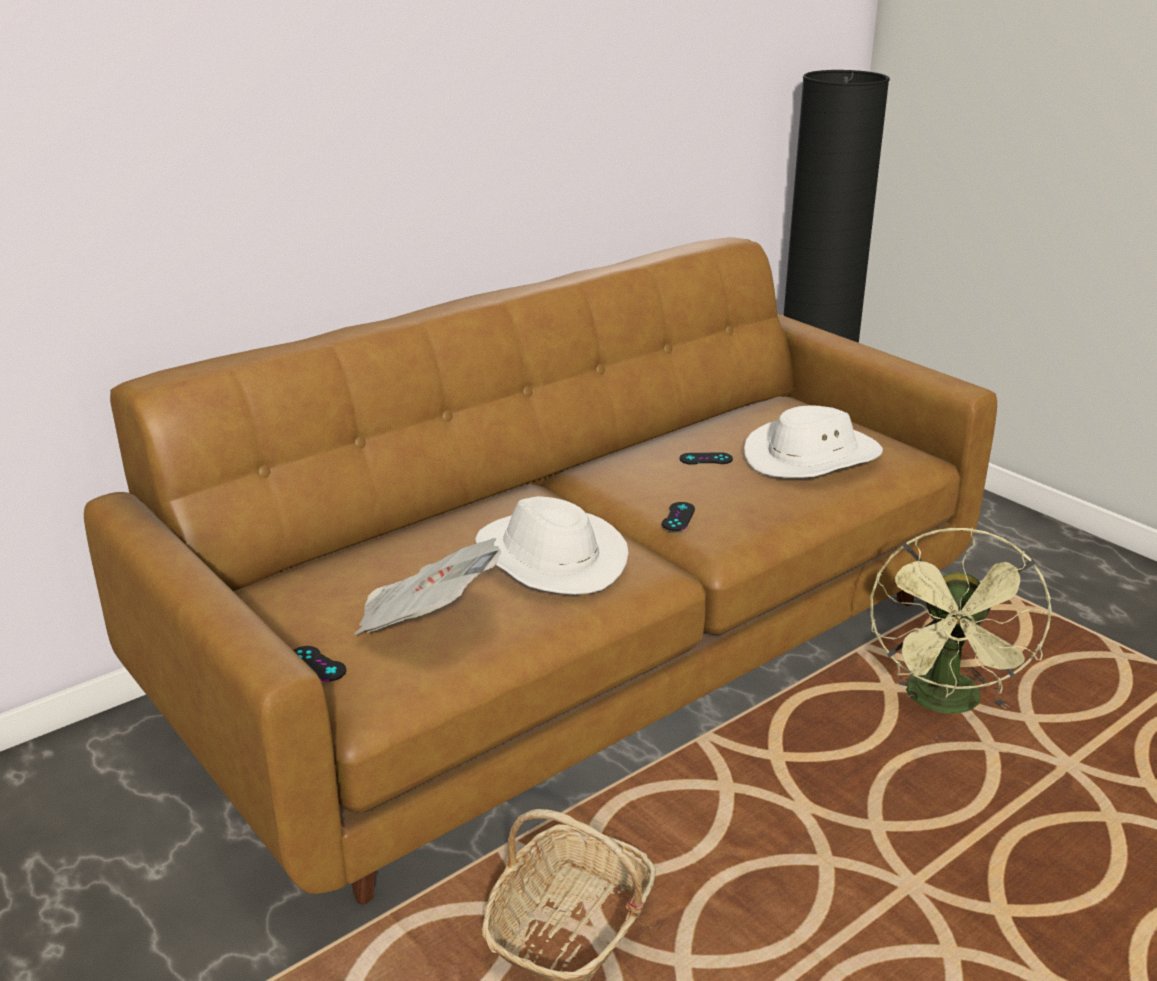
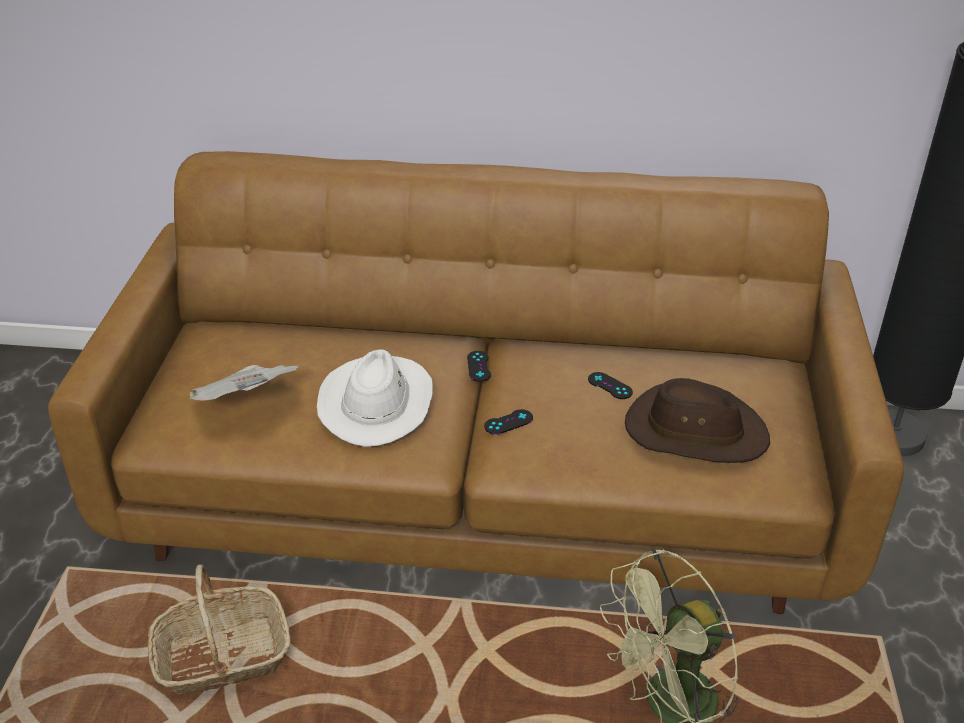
camera: 45 degrees right, 10 degrees up
(317, 664) = (162, 396): black game controller -> black game controller (478, 366)
(812, 457) = (694, 431): white hat -> brown hat

